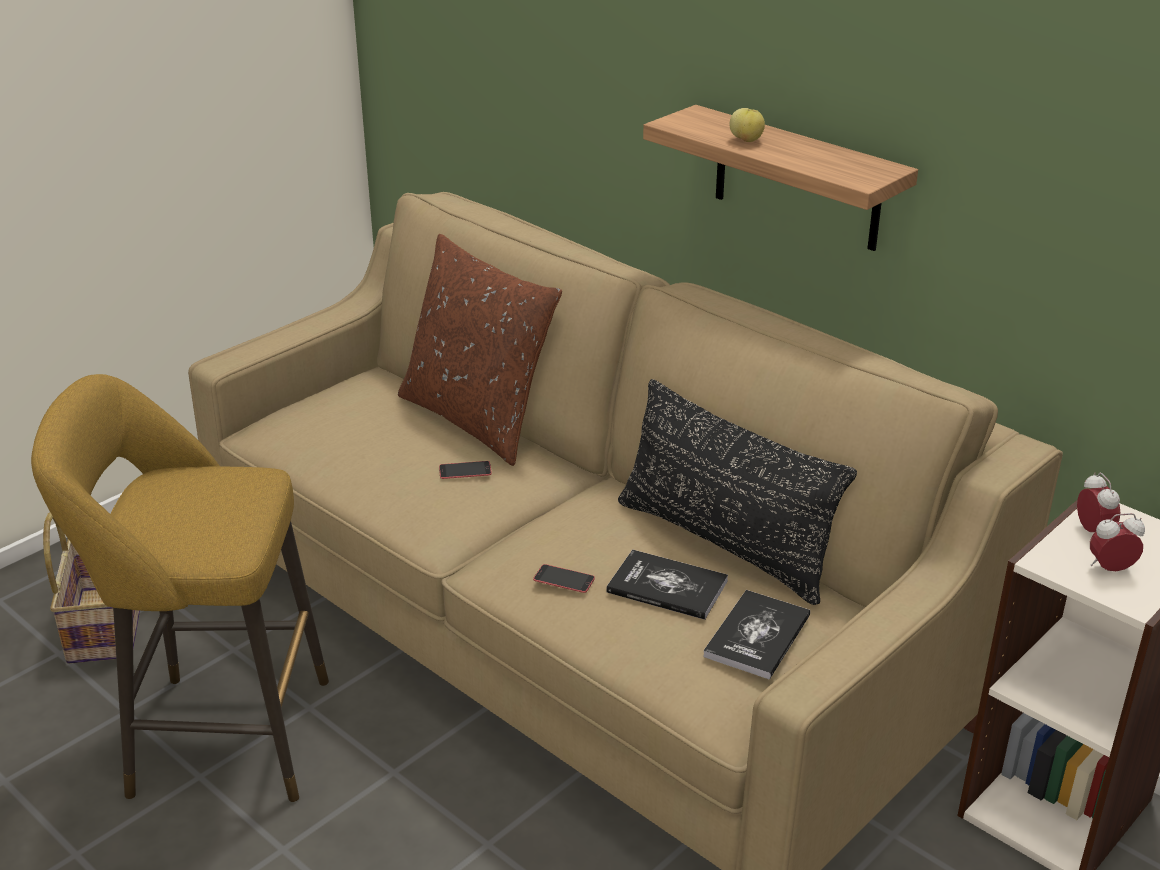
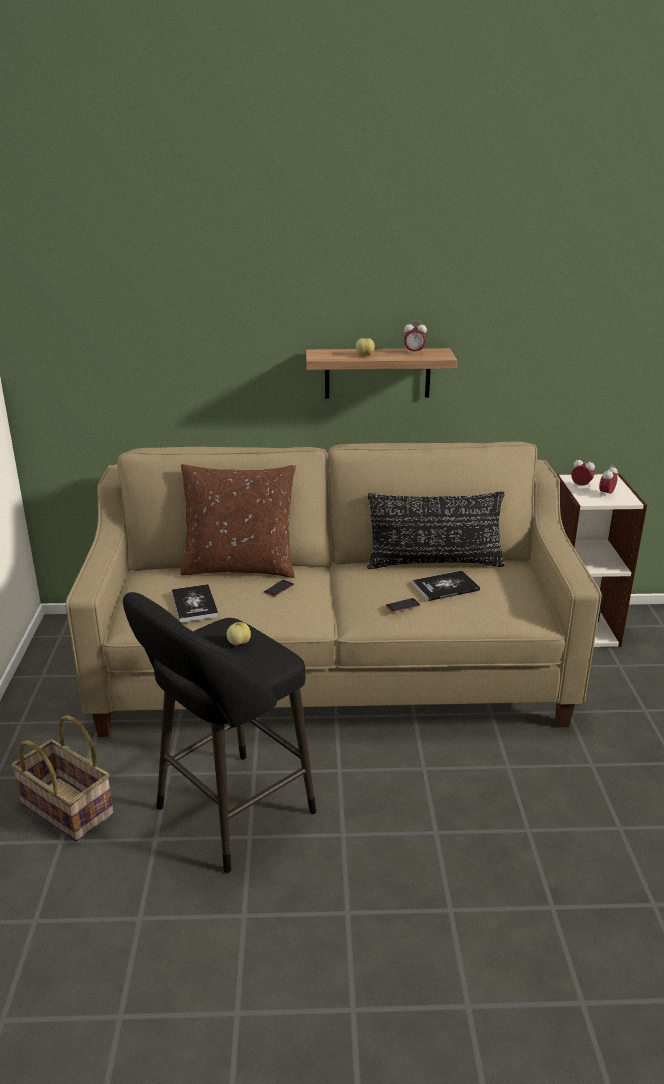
camera: 45 degrees left, 5 degrees down
(217, 736) = (228, 814): yellow stool -> black stool
(218, 506) = (239, 643): none -> apple
(757, 636) = (505, 586): book -> book (194, 604)
(832, 159) = (414, 353): none -> alarm clock

